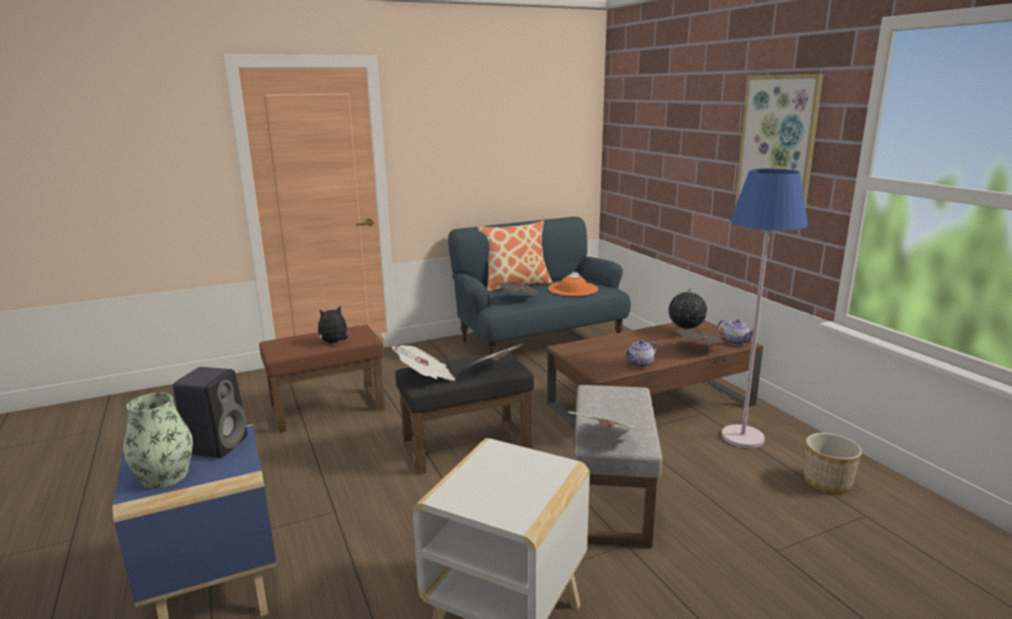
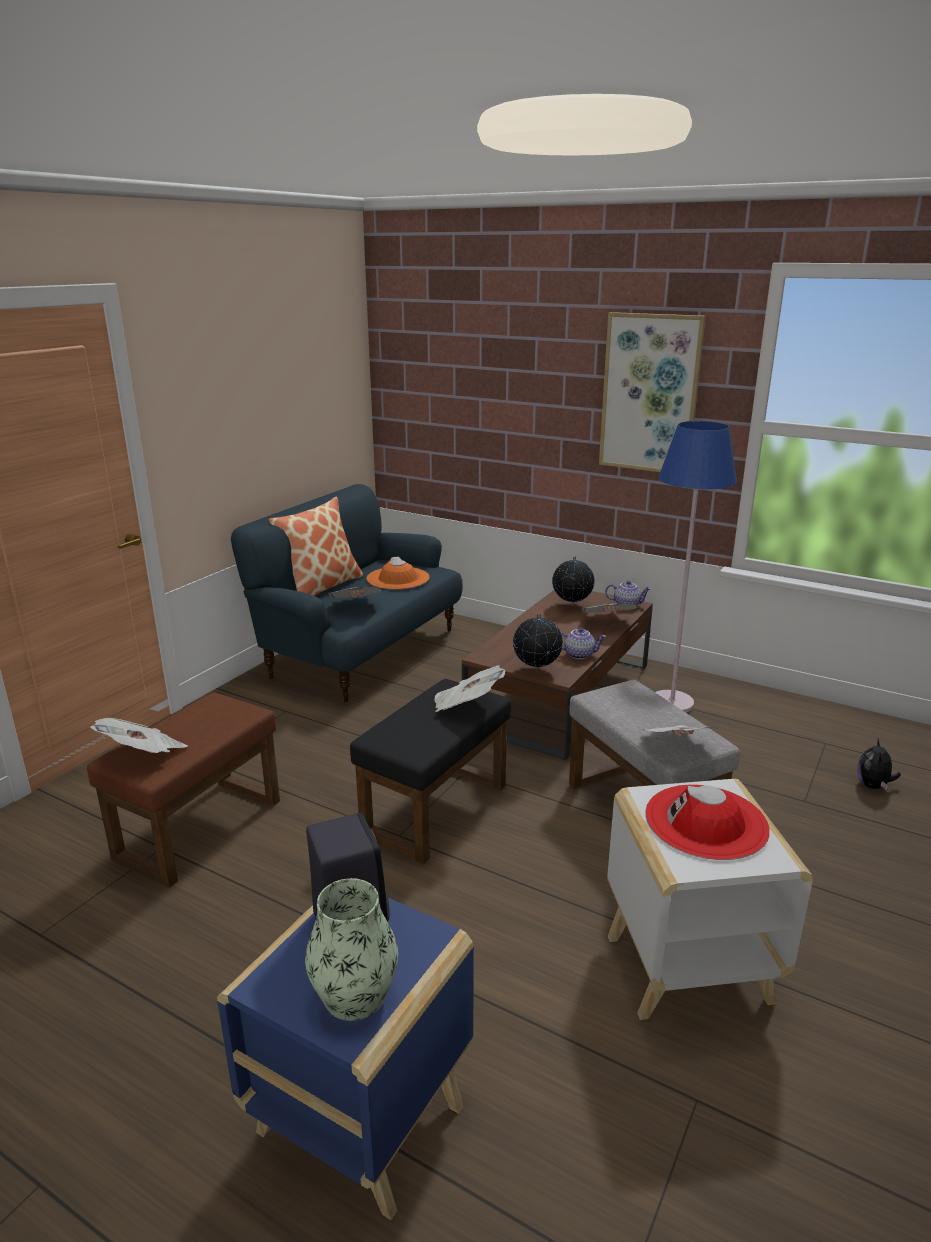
camera: 35 degrees left, 5 degrees up
(334, 342) = (210, 731): plush toy -> plush toy (873, 786)
(426, 378) = (406, 741): newspaper -> newspaper (143, 754)
(507, 478) = (706, 822): none -> red hat
(590, 366) = (536, 670): none -> globe
(640, 364) = (579, 654): teapot -> teapot turned 105 degrees counterclockwise
(827, 482) = (773, 723): planter -> none

